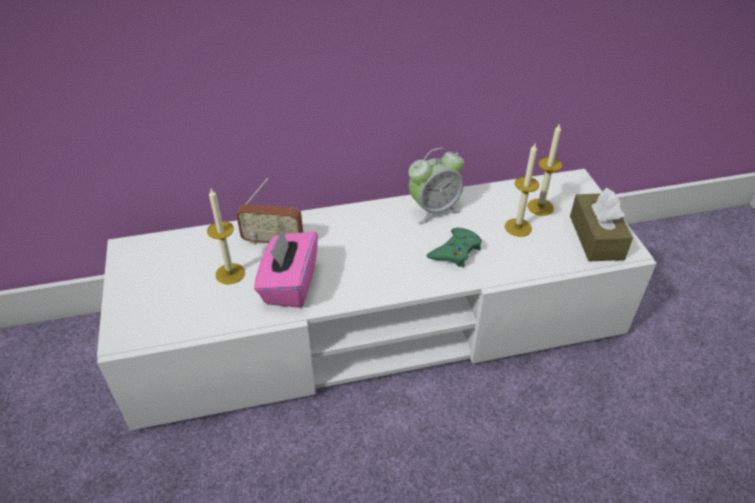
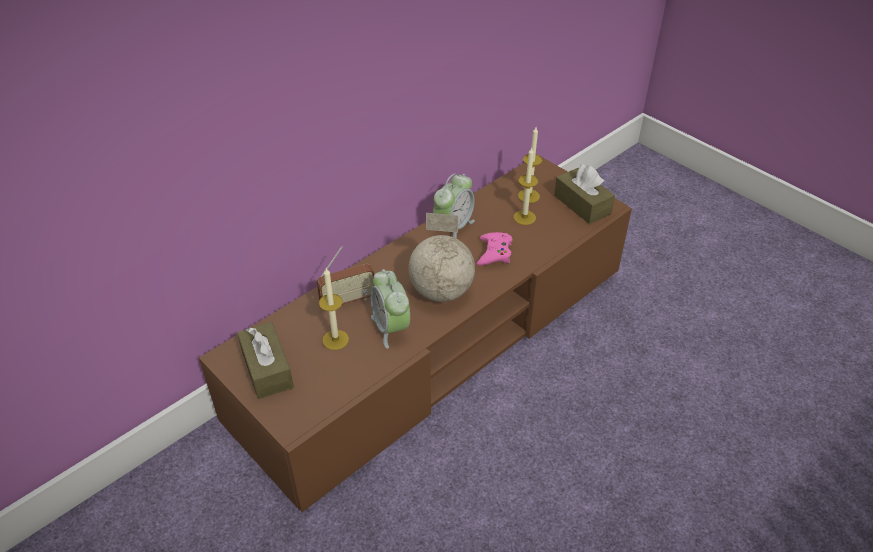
camera: 30 degrees left, 0 degrees up
(150, 274) = (267, 369): none -> brown tissue box
(289, 284) = (391, 328): pink tissue box -> alarm clock
(368, 268) = (441, 291): none -> globe
(377, 325) = (436, 342): white tv stand -> brown tv stand
(455, 251) = (494, 253): green game controller -> pink game controller

